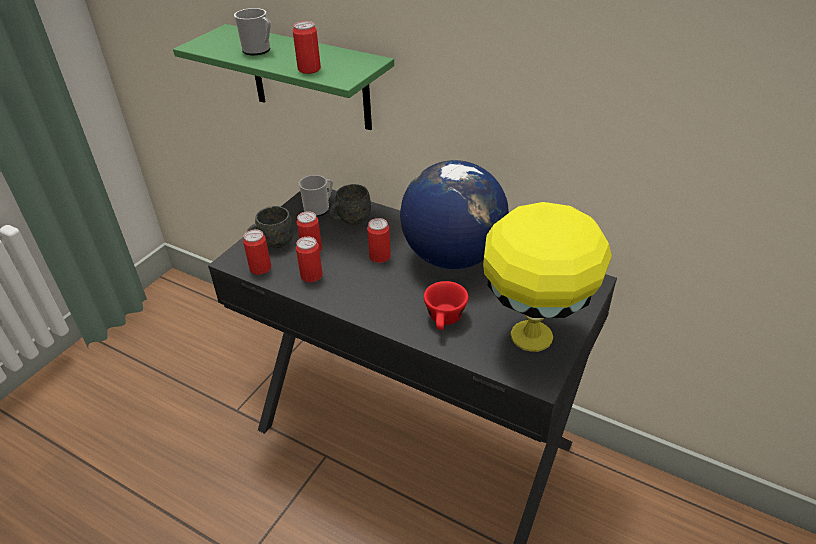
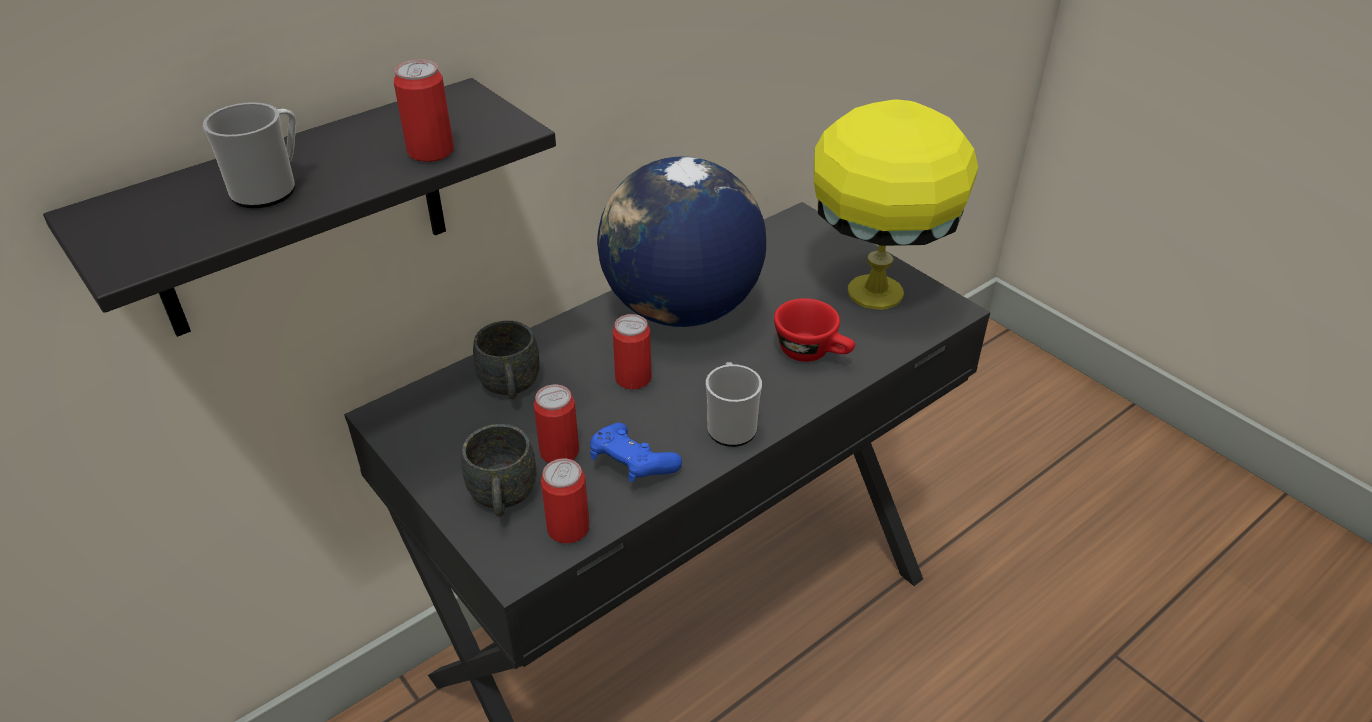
camera: 70 degrees left, 0 degrees up
(309, 78) = (299, 211): green shelf -> black shelf
(311, 275) = (632, 466): can -> blue game controller
(319, 208) = (443, 418): mug -> mug (731, 425)

